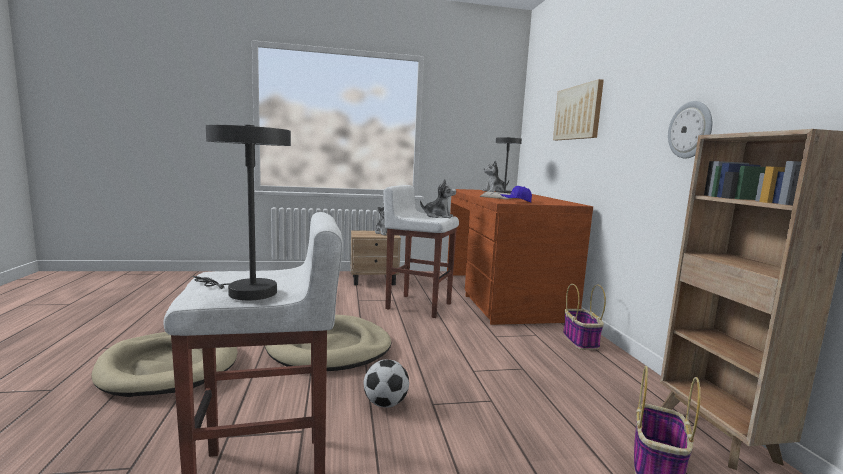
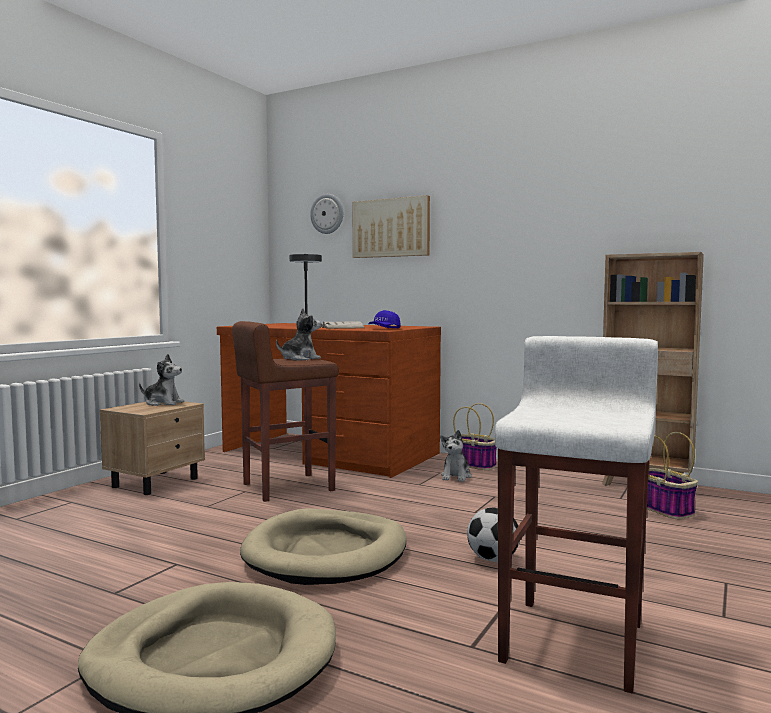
camera: 50 degrees left, 5 degrees down
(245, 292) = (610, 416): grey table lamp -> none
(418, 305) = (286, 487): white stool -> brown stool
(494, 191) = (279, 324): plush toy -> plush toy (456, 476)
(690, 130) = (556, 250): wall clock -> wall clock (327, 214)

